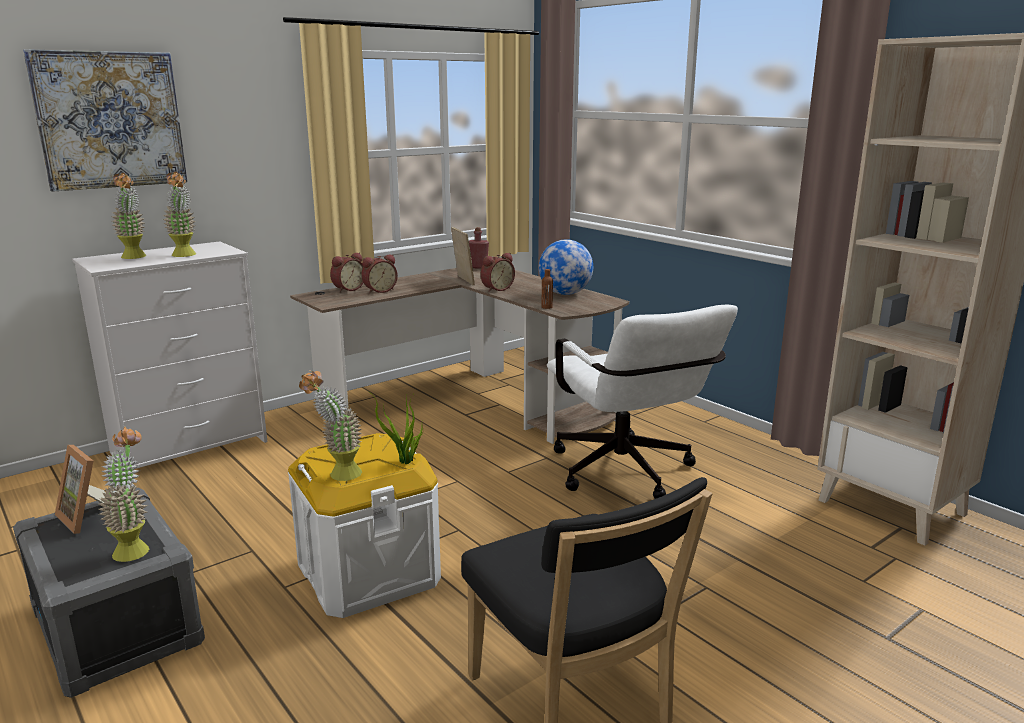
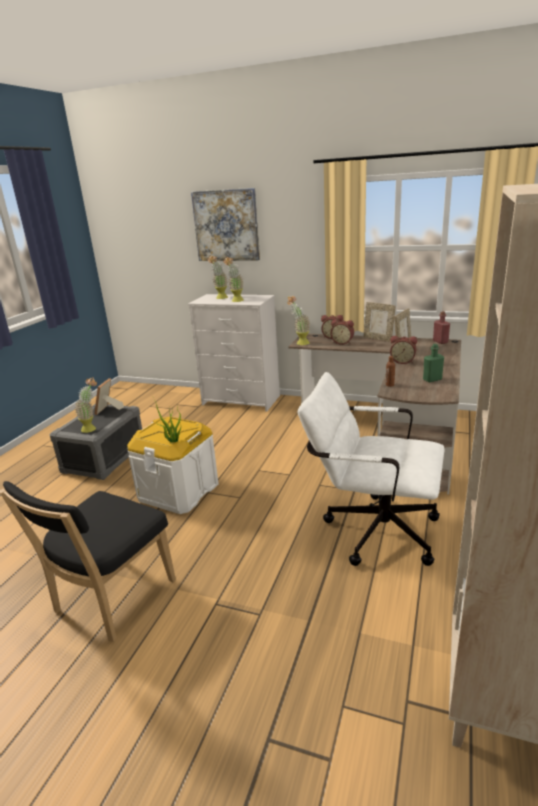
camera: 60 degrees right, 5 degrees up
(337, 476) = (145, 433): potted plant -> potted plant (299, 343)
(408, 279) = (378, 339): none -> picture frame
(565, 294) = (432, 379): globe -> green bottle
(627, 475) = (371, 529): white office chair -> white office chair turned 75 degrees clockwise

